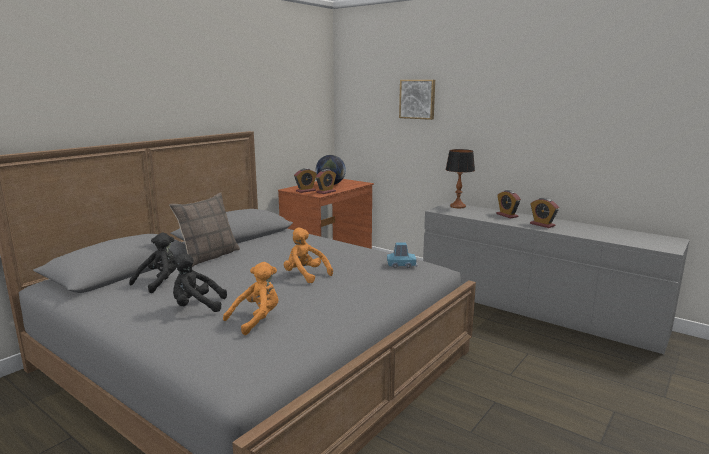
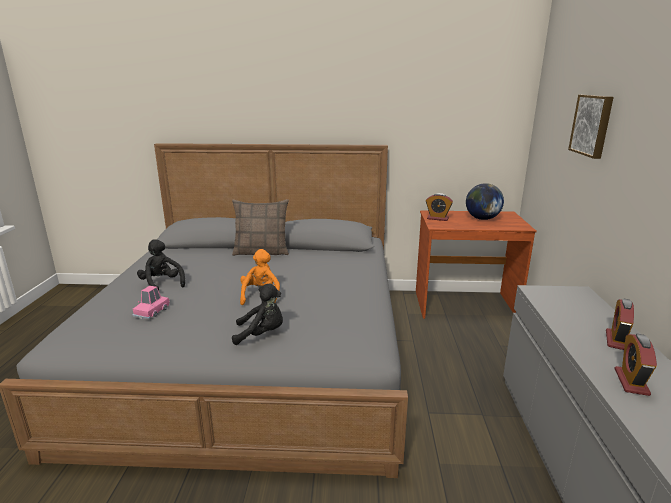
camera: 55 degrees right, 5 degrees up
(159, 282) = (196, 258): black plush toy -> black plush toy (262, 334)
(257, 320) = (152, 312): orange plush toy -> pink toy car
(326, 192) = (451, 225): alarm clock -> none
(401, 265) = (344, 330): blue toy car -> none
(458, 206) = (581, 297): table lamp -> none

